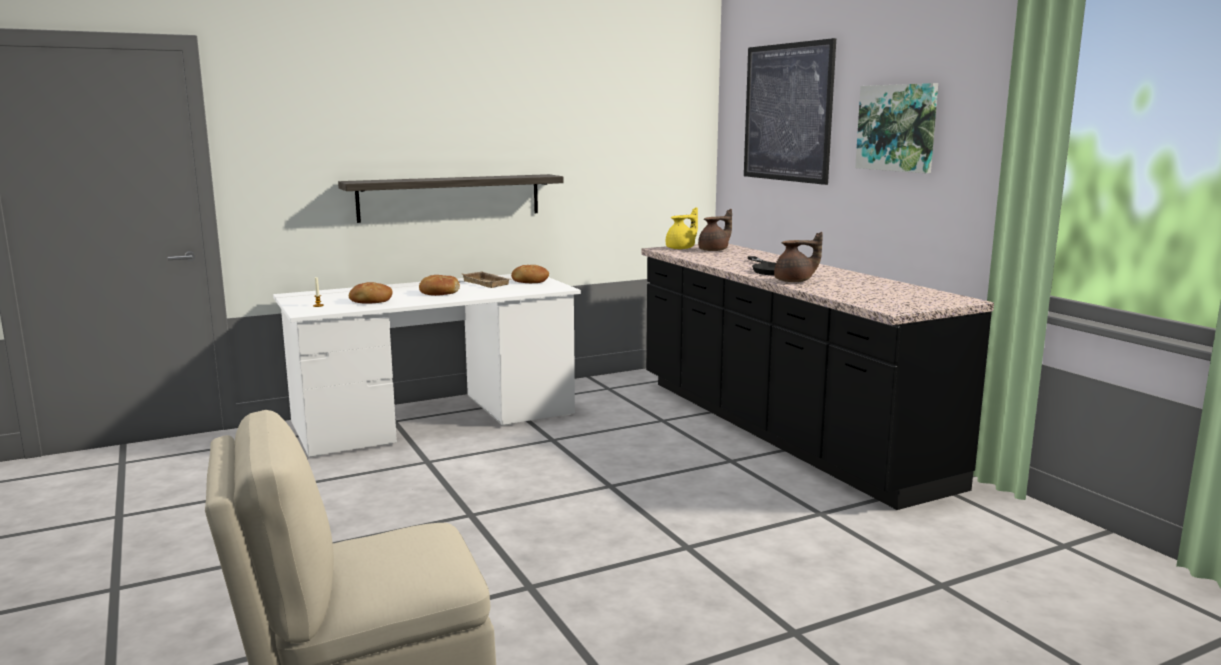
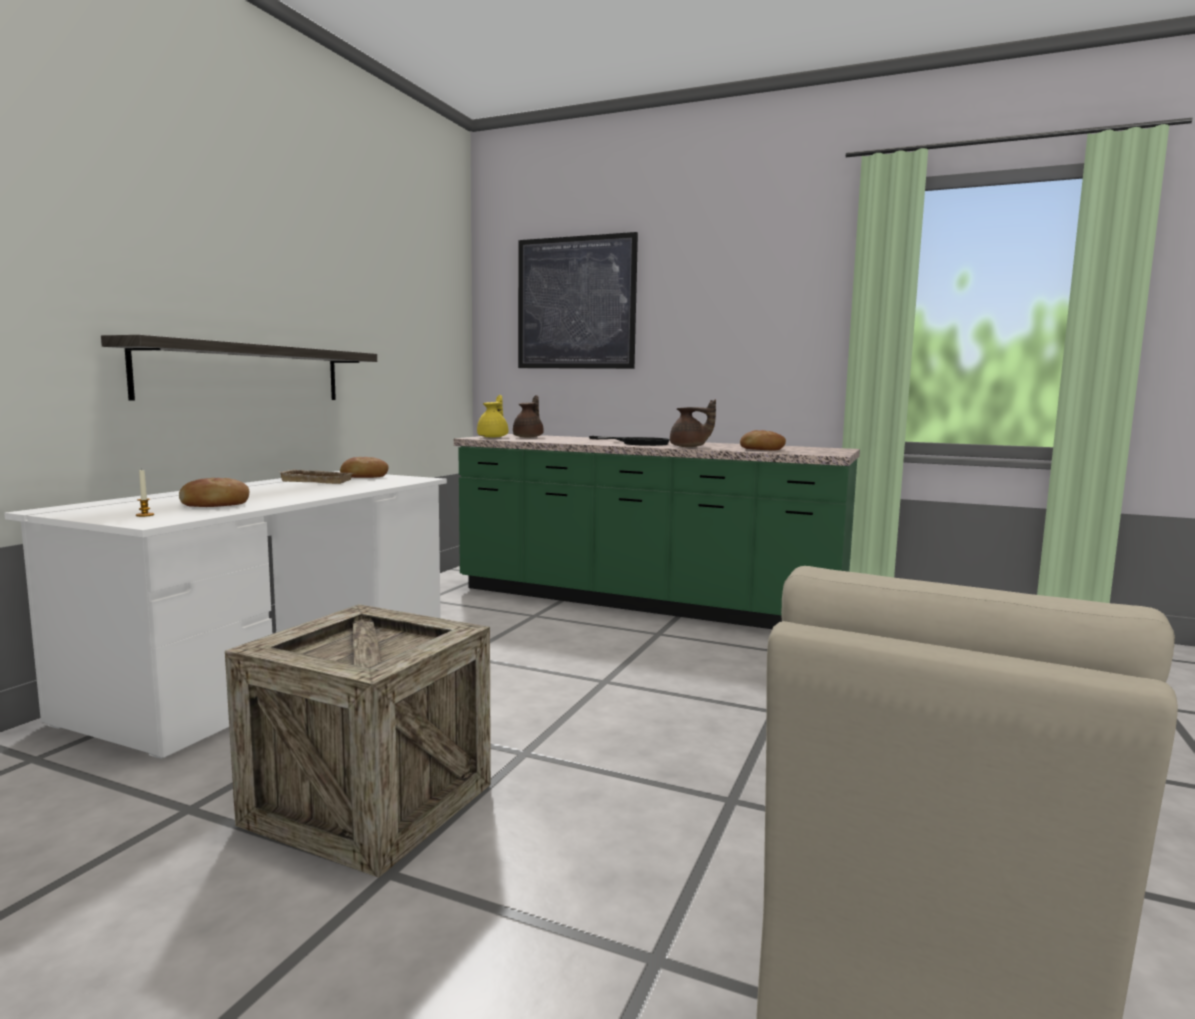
camera: 40 degrees left, 5 degrees down
(353, 513) = (369, 804): none -> crate
(439, 293) = (287, 491): bread -> bread (761, 449)
(780, 430) = (645, 602): black counter -> green counter
(795, 281) = (689, 447): brown teapot -> brown teapot turned 60 degrees clockwise
(897, 128) = (718, 312): picture -> none

